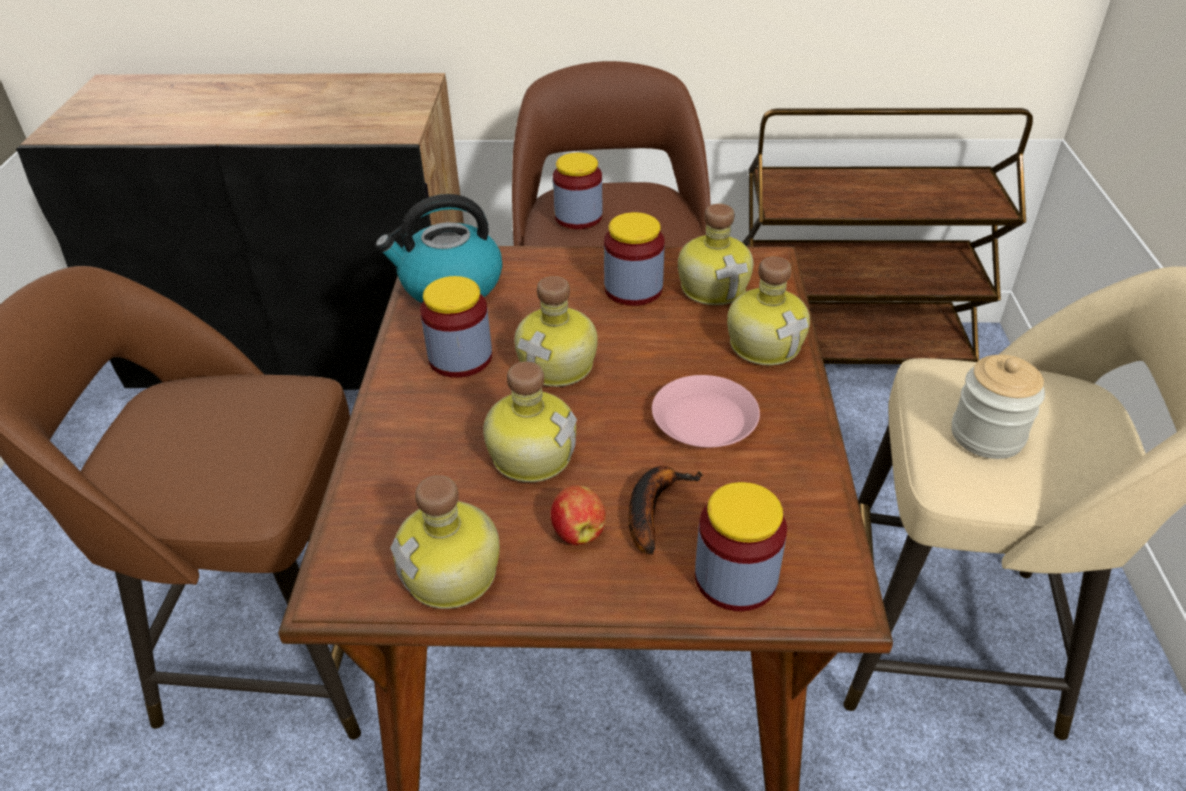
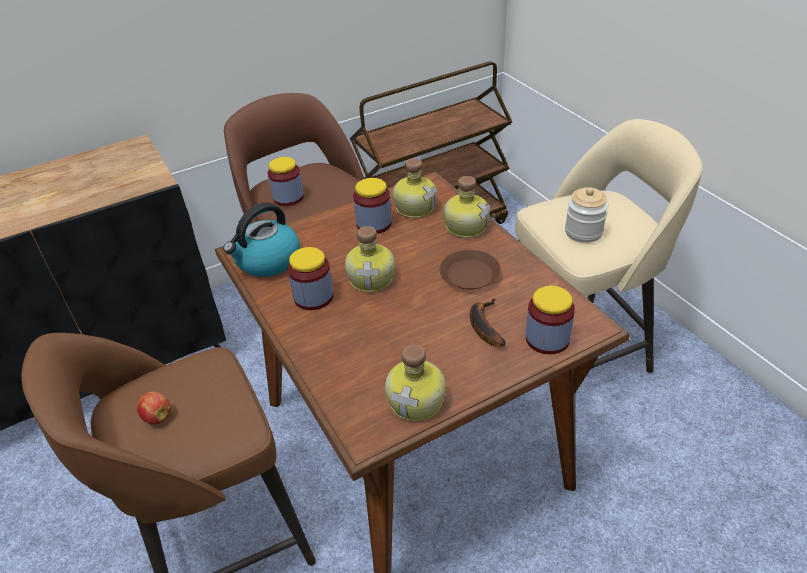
camera: 30 degrees left, 0 degrees up
(531, 454) = (400, 328): bottle -> none
(578, 531) = (458, 353): apple -> apple (157, 416)
(705, 419) = (470, 274): pink plate -> brown plate

